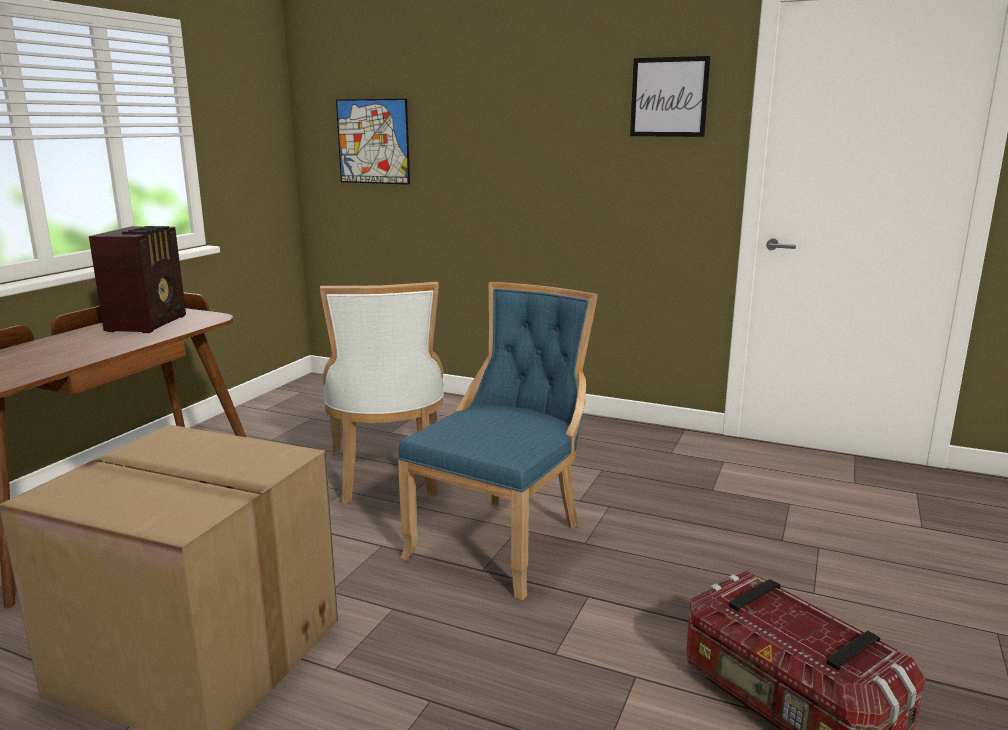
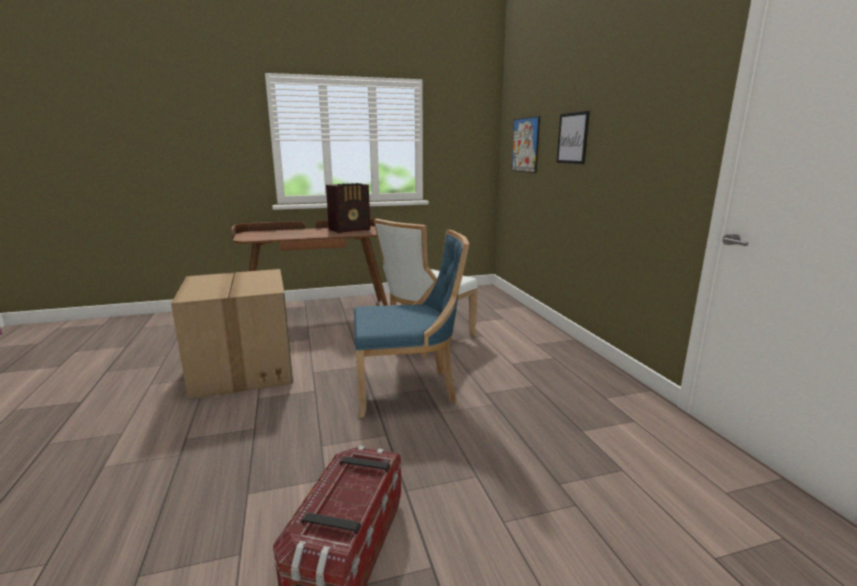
camera: 50 degrees right, 0 degrees up
(669, 97) = (672, 101): picture -> picture (572, 138)

